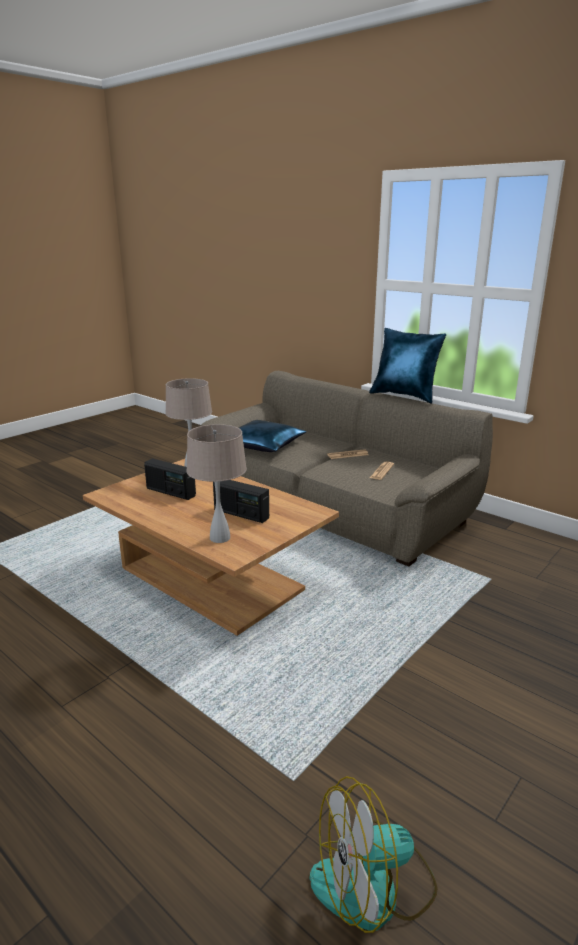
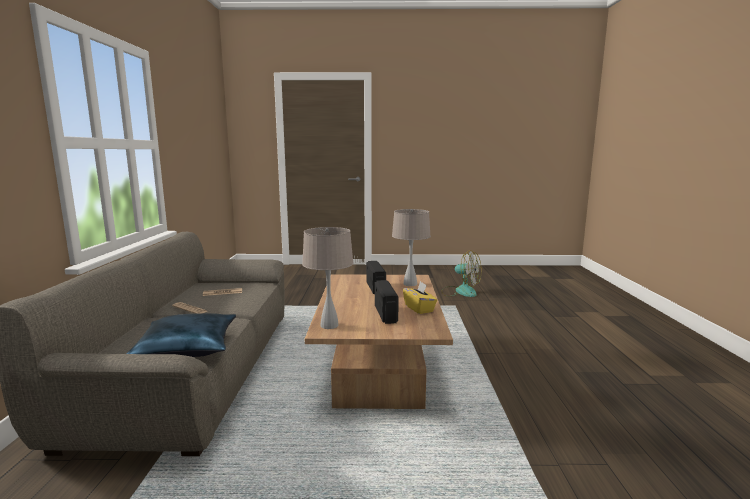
camera: 130 degrees left, 10 degrees down
(150, 509) = (419, 308): none -> yellow tissue box
(405, 396) = (138, 249): blue pillow -> none

